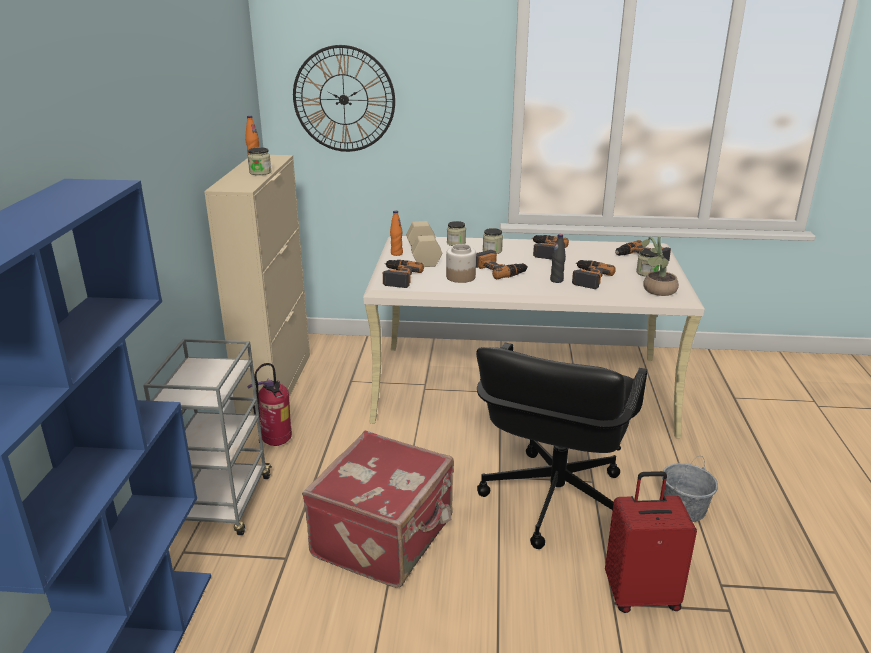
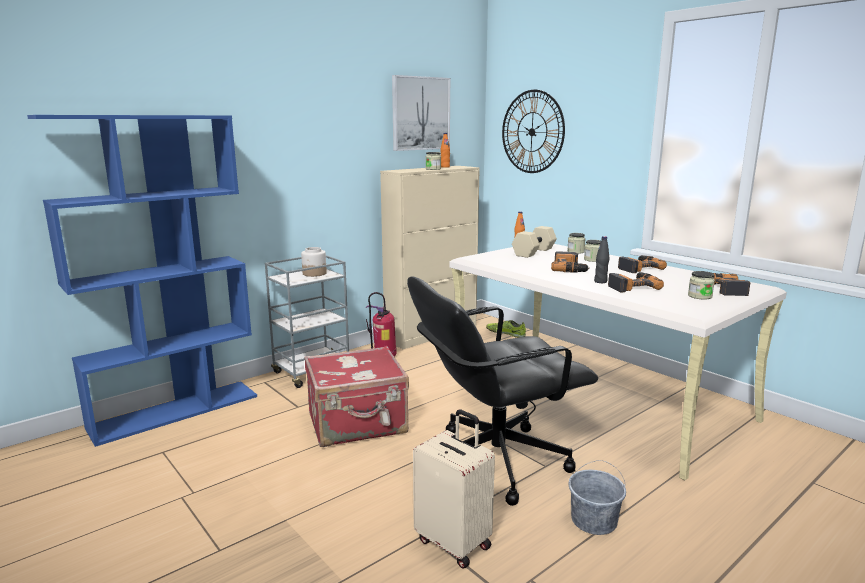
camera: 45 degrees right, 10 degrees down
(218, 93) = (420, 113): none -> picture
(352, 351) = (505, 334): none -> shoe
(398, 277) = (488, 256): power drill -> none
(460, 277) = (530, 265): jar -> jar (314, 273)
(641, 594) = (454, 542): red suitcase -> beige suitcase
(656, 291) = (676, 306): potted plant -> none

